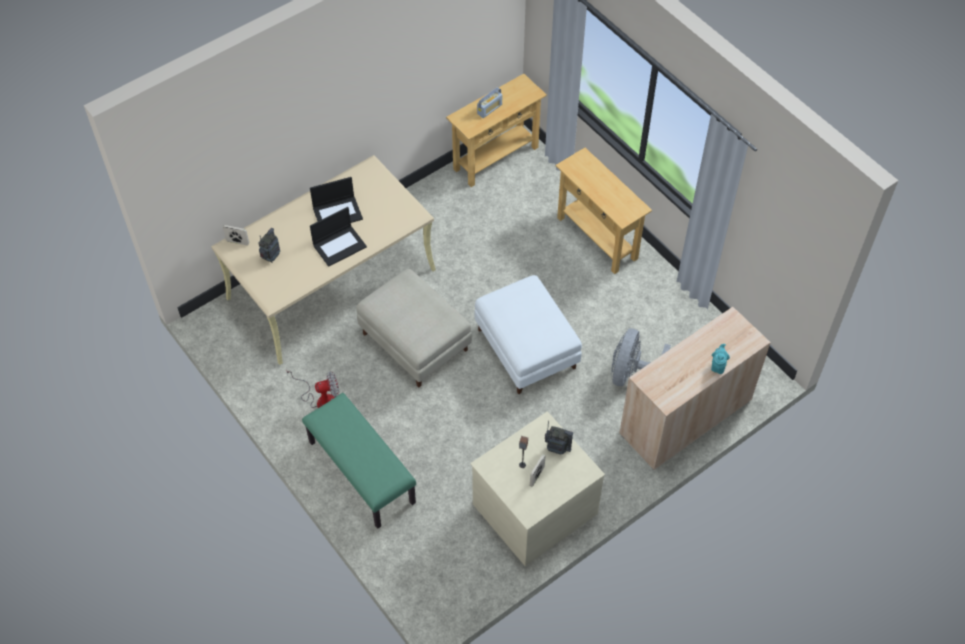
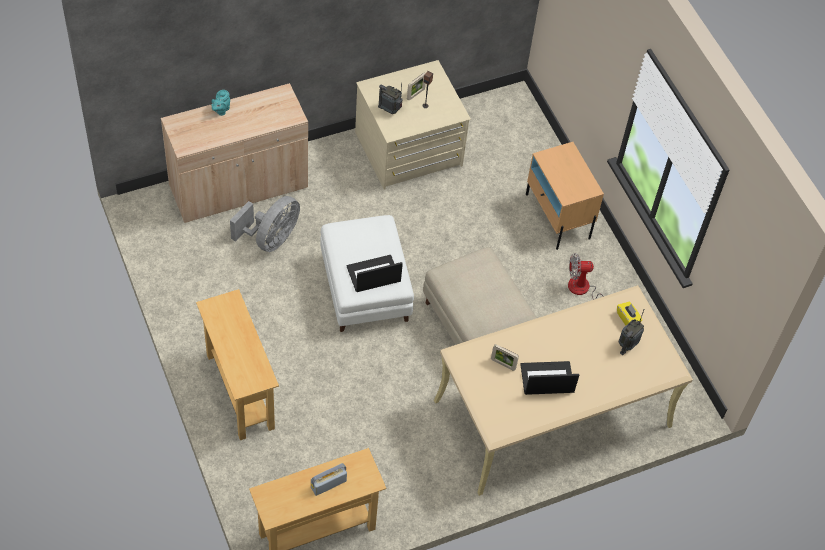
camera: 170 degrees left, 0 degrees up
(237, 242) = (663, 372): picture frame -> picture frame (503, 364)
(274, 279) = (627, 318): none -> yellow tissue box
(339, 245) = (551, 339): laptop -> laptop (373, 275)
(360, 472) = (557, 216): green bench -> beige nightstand

